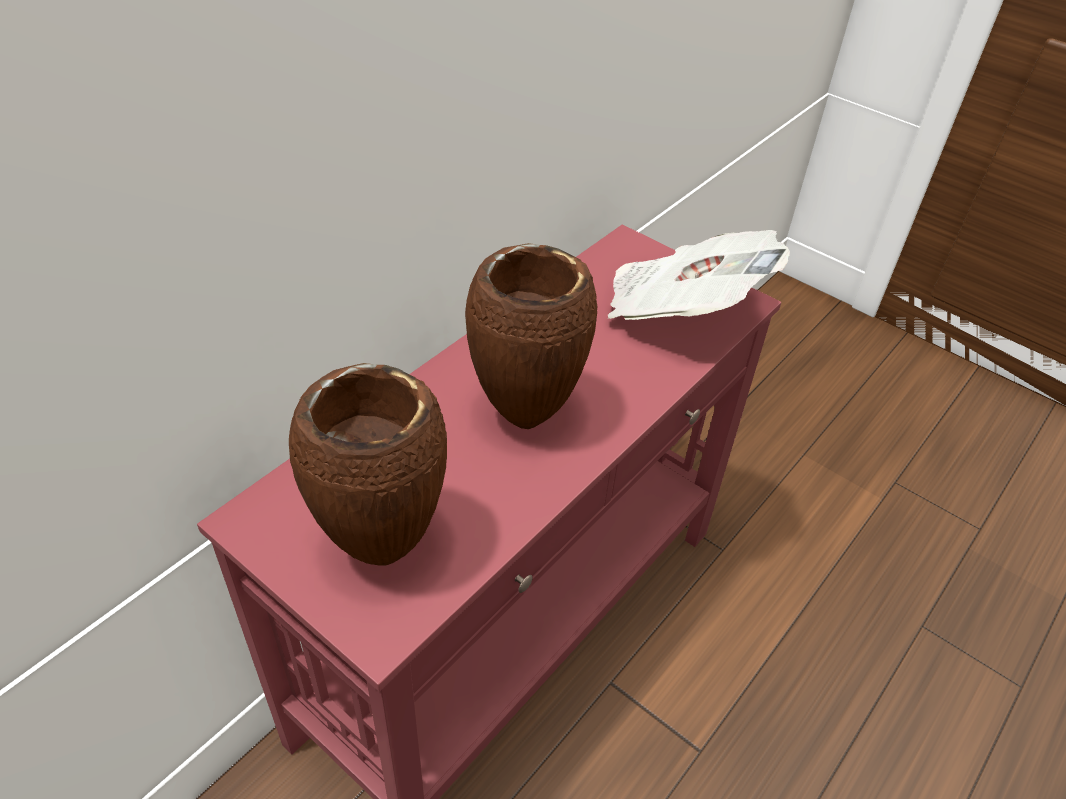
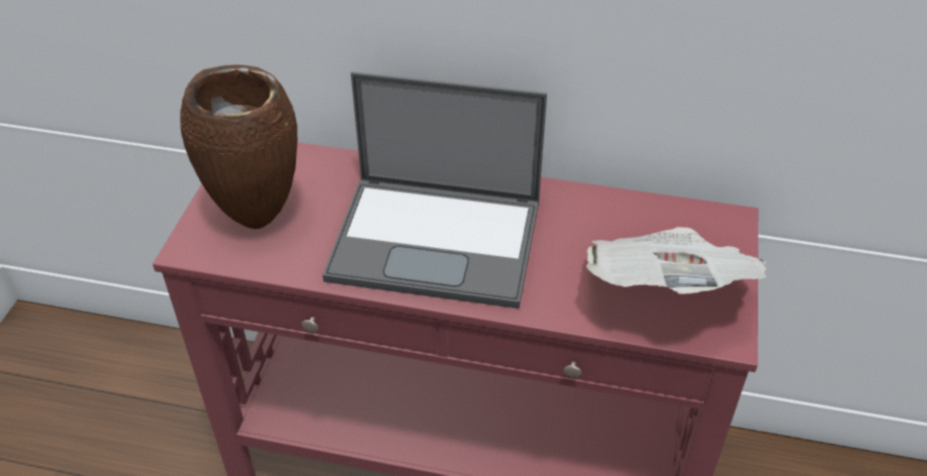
camera: 65 degrees right, 0 degrees up
(525, 416) = (439, 240): brown vase -> laptop

